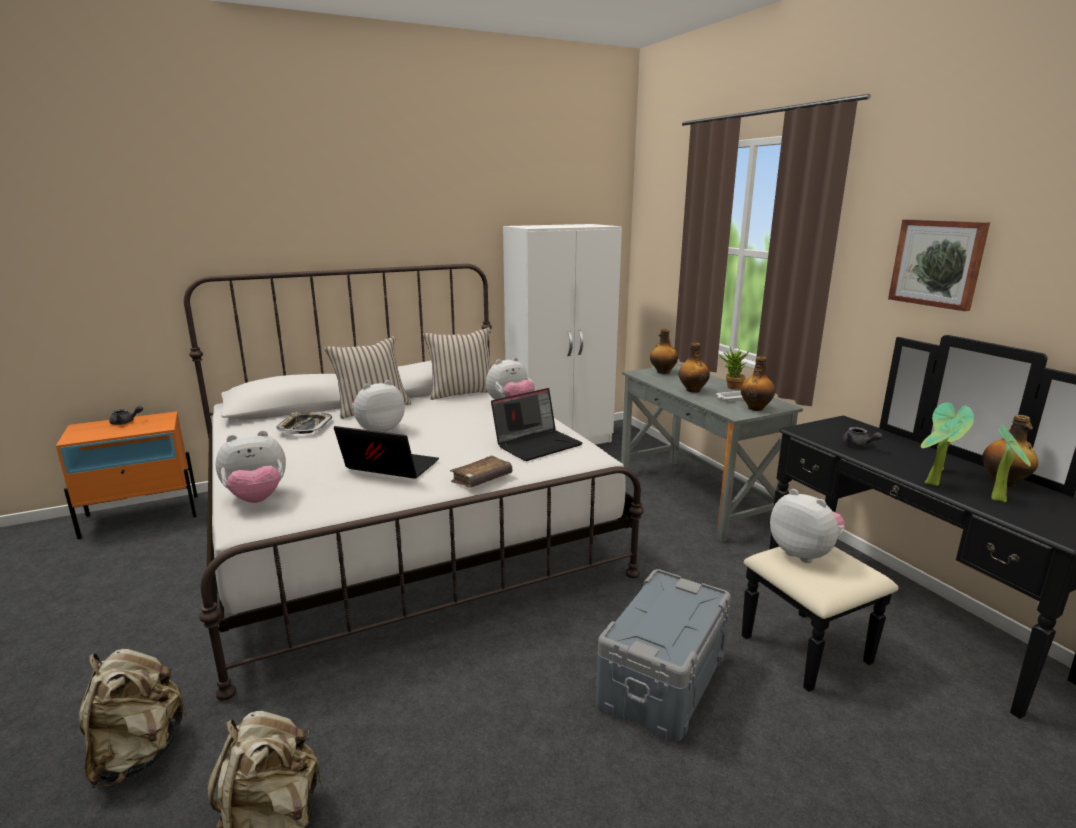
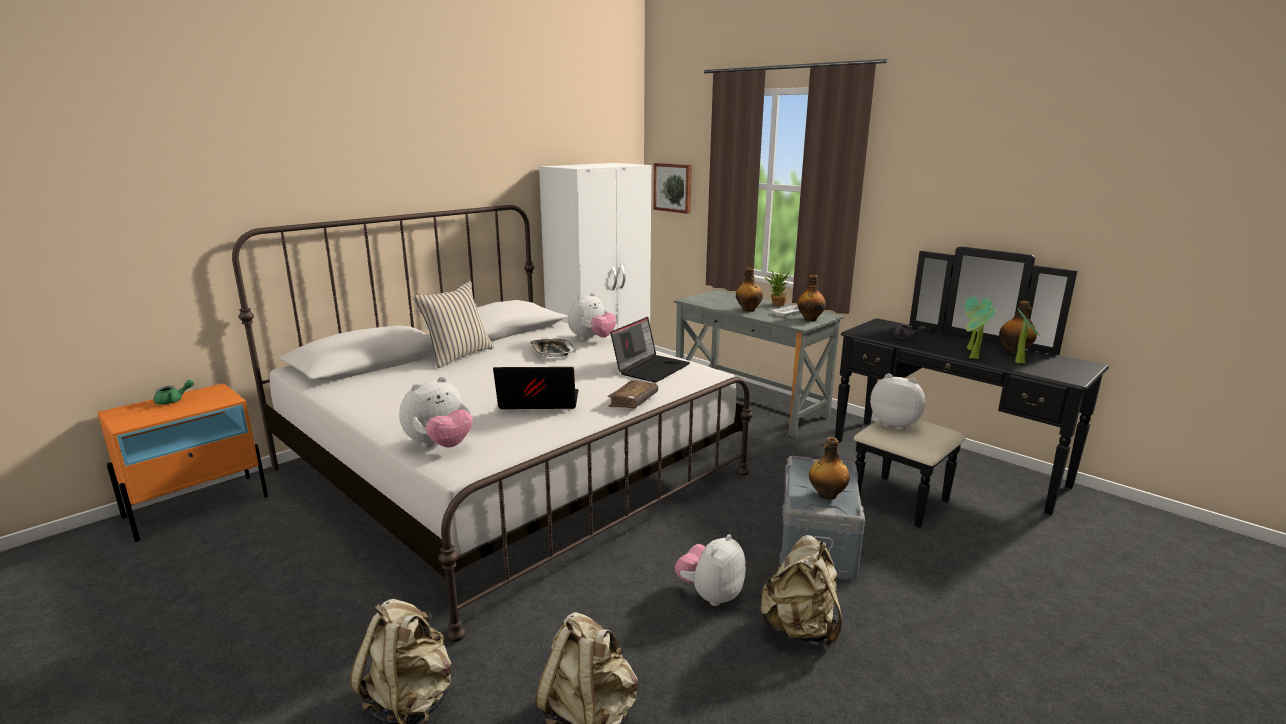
camera: 20 degrees left, 0 degrees up
(126, 422) = (173, 401): grey teapot -> green teapot
(305, 427) = (408, 380): tray -> tray (552, 352)
(379, 430) = (489, 374): plush toy -> plush toy (710, 595)
(462, 393) = (533, 333): beige pillow -> none
(566, 790) = (800, 629): none -> beige backpack
(662, 372) = (708, 297): bottle -> bottle (826, 495)
(937, 263) = (946, 192): picture -> picture (673, 187)

